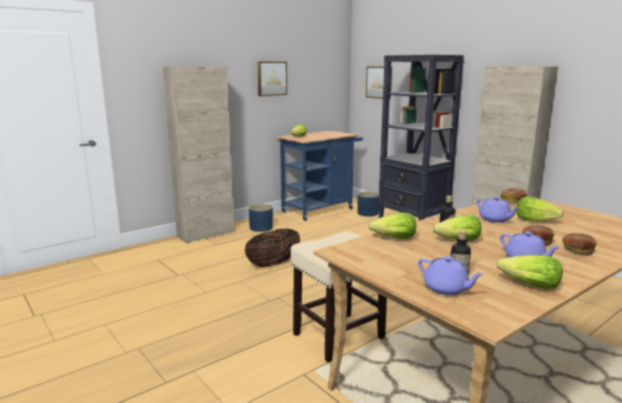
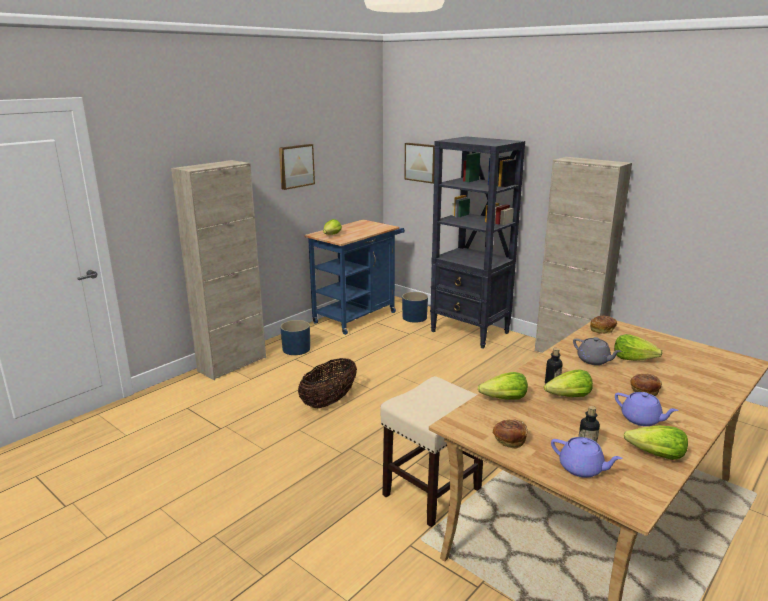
camera: 10 degrees left, 5 degrees up
(495, 220) = (594, 361): purple teapot -> grey teapot
(577, 251) = (685, 401): bread -> bread (509, 440)

